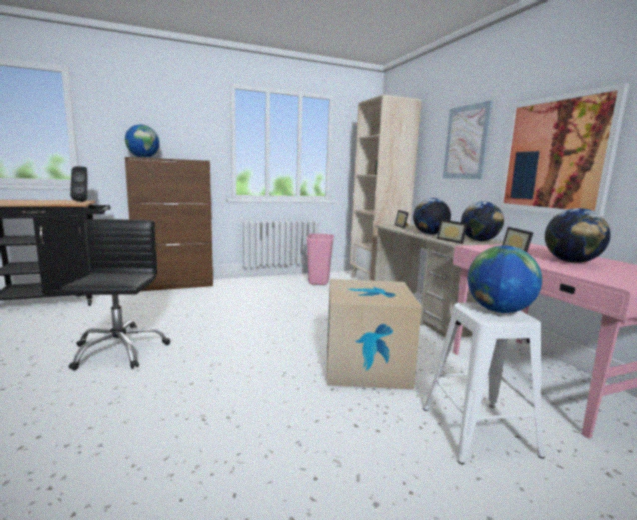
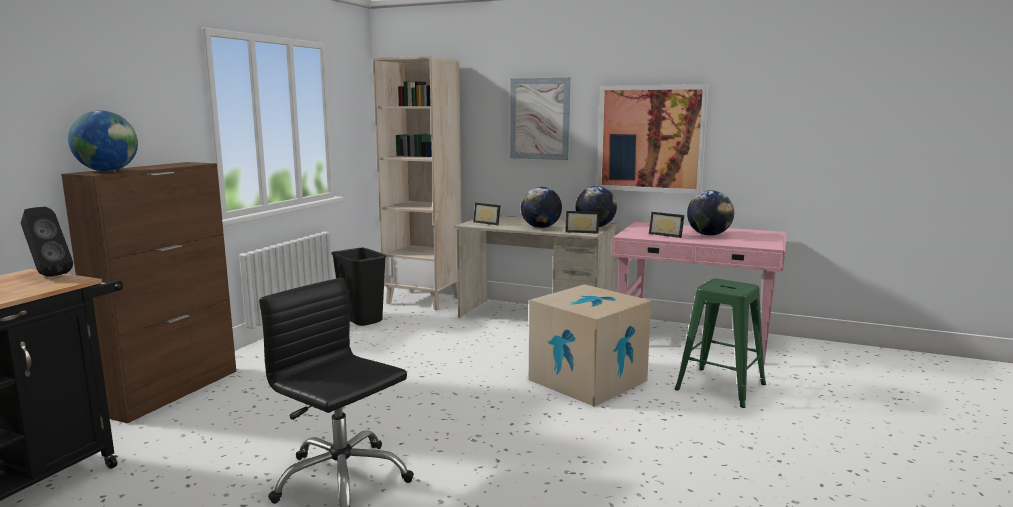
camera: 45 degrees left, 0 degrees up
(319, 281) = (362, 320): pink trash can -> black trash can
(476, 430) = (719, 386): white stool -> green stool
(498, 311) = (728, 285): globe -> none

